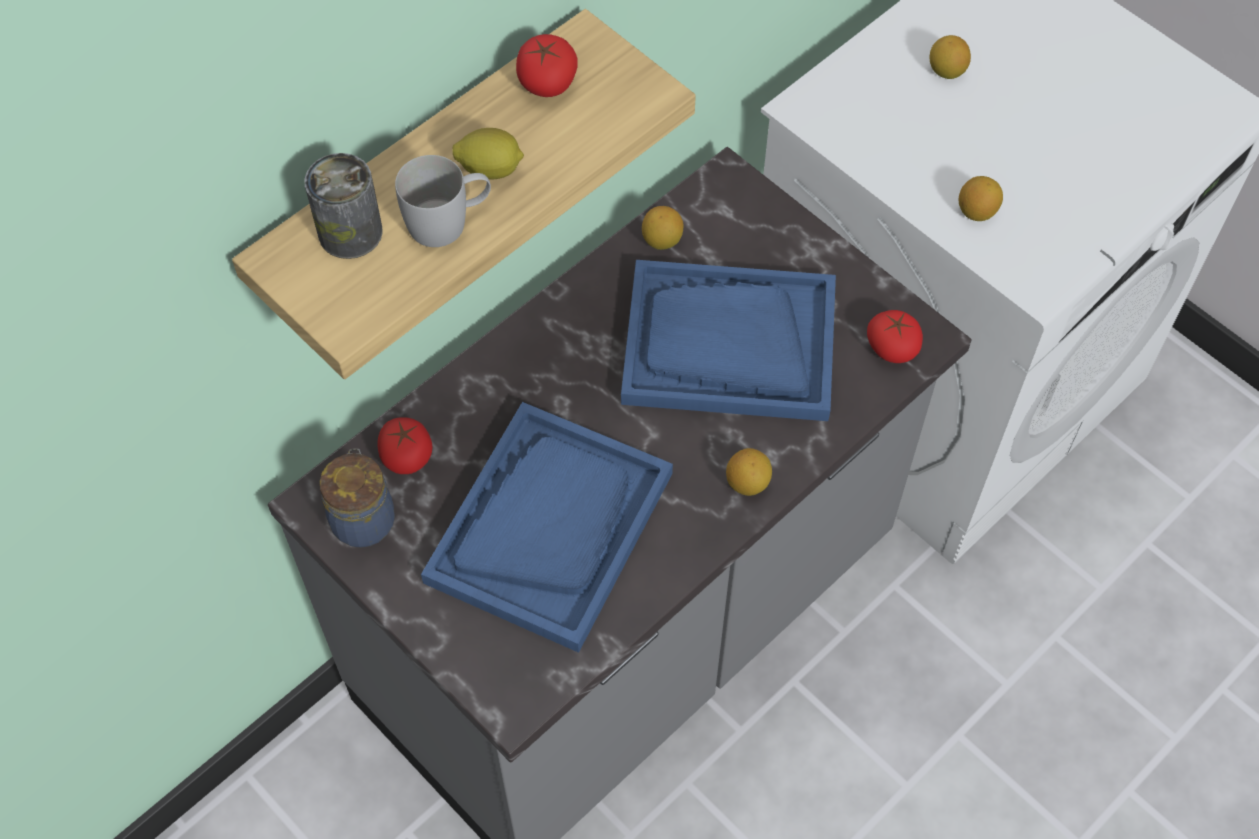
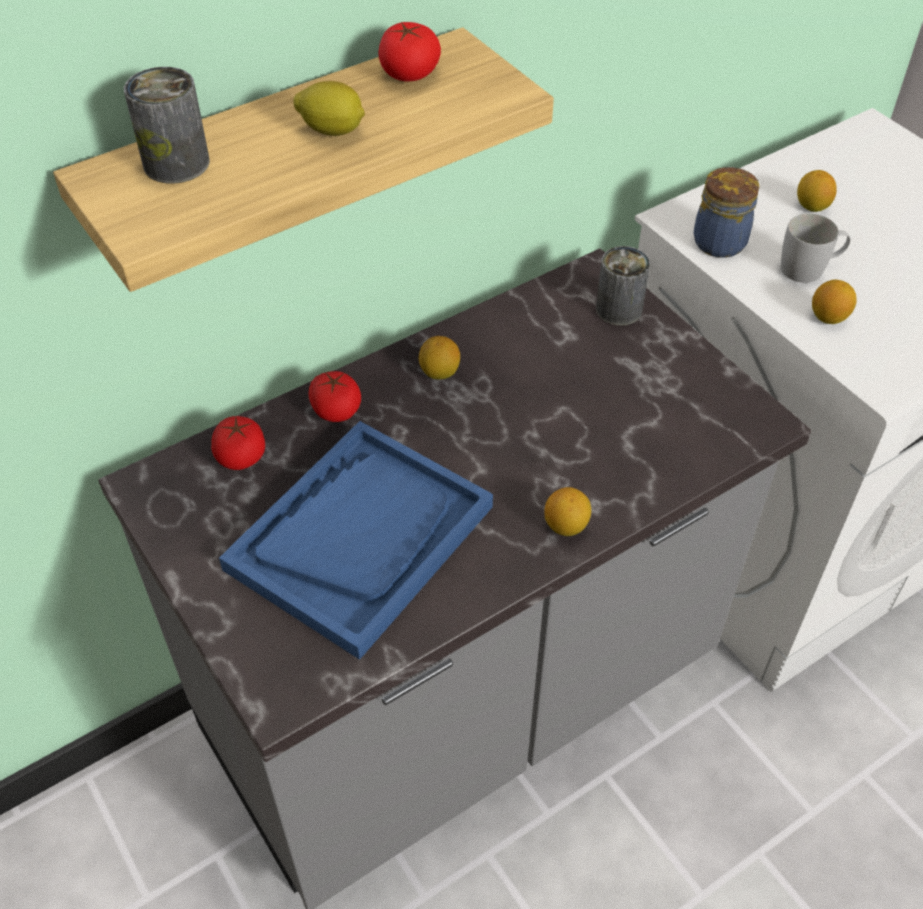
camera: 10 degrees right, 10 degrees down
(363, 518) = (183, 504): jar -> jar (719, 241)
(449, 221) = (277, 165): white mug -> white mug (810, 268)
(662, 241) = (525, 312): lemon -> lemon (439, 373)
(728, 344) = (570, 403): blue tray -> none
(759, 223) = (618, 309): none -> can
(892, 347) = (731, 426): tomato -> tomato (336, 409)

